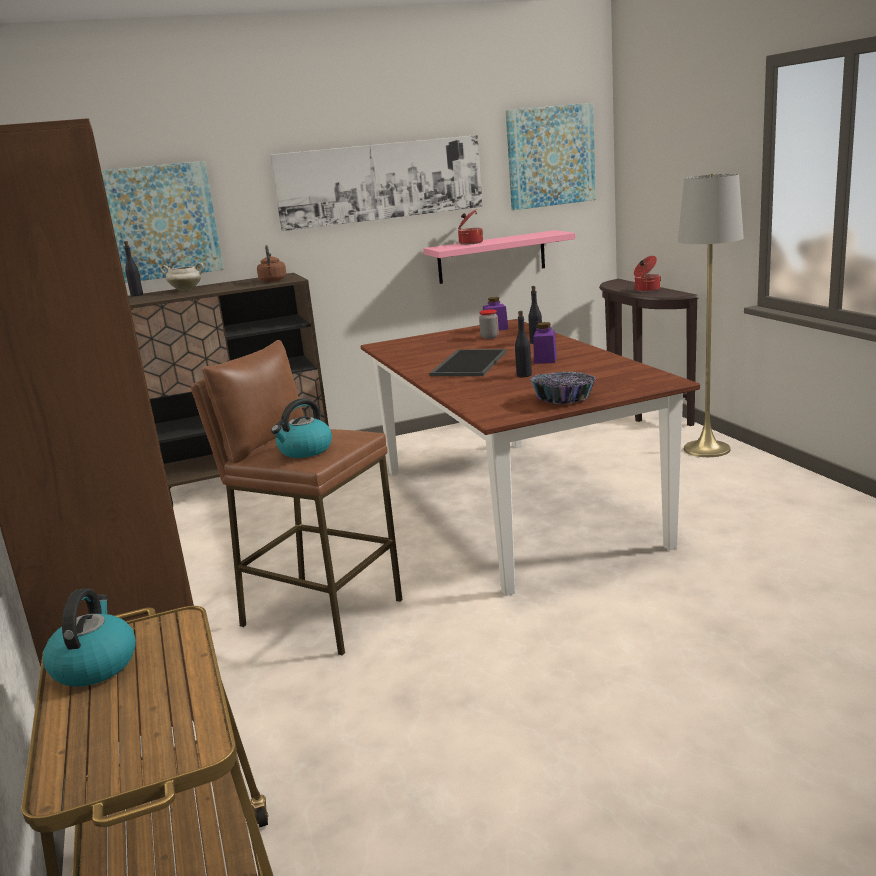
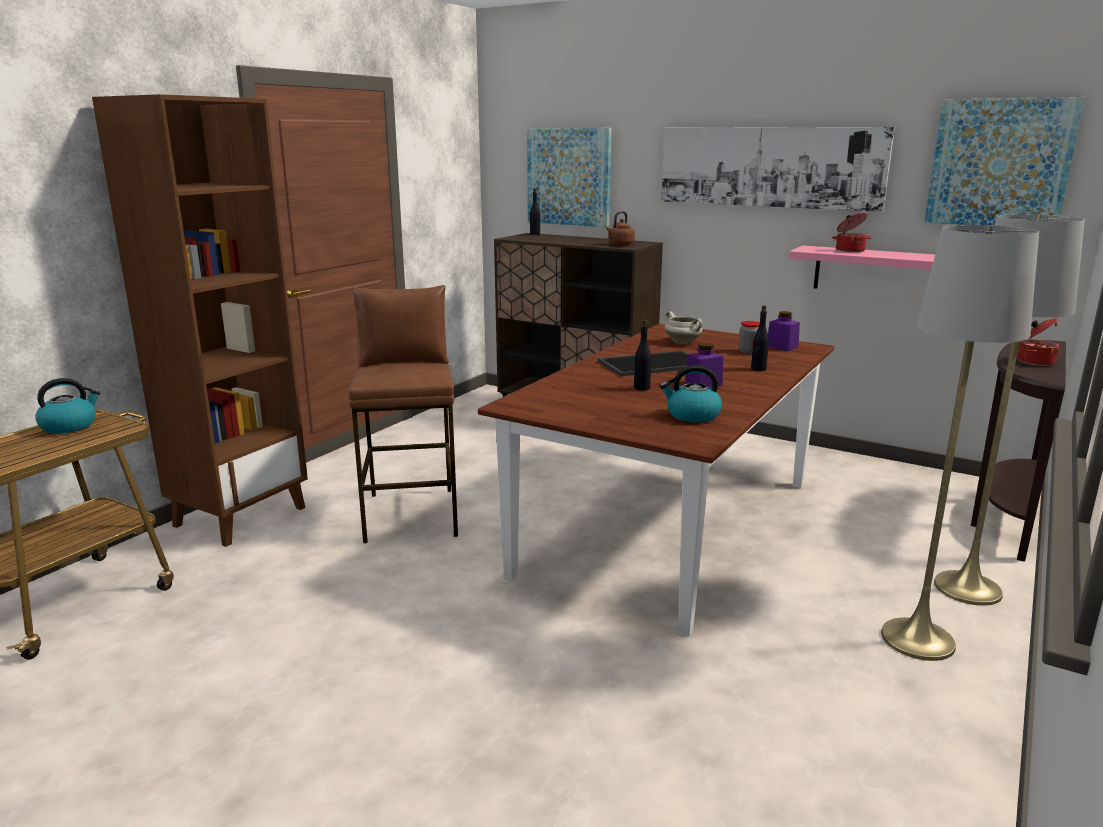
camera: 50 degrees right, 0 degrees up
(186, 290) = (564, 237): white cooking pot -> white cooking pot (683, 342)
(305, 450) = (383, 374): kettle -> kettle (692, 415)
(564, 399) = (586, 415): bowl -> none
(747, 481) = (917, 639): none -> grey floor lamp

